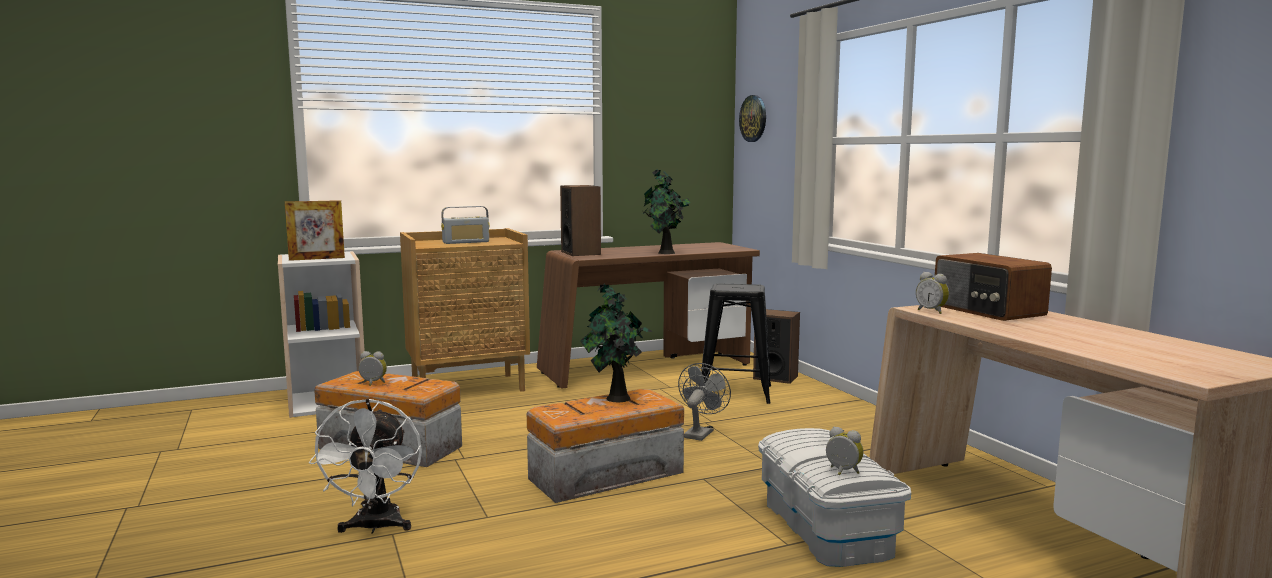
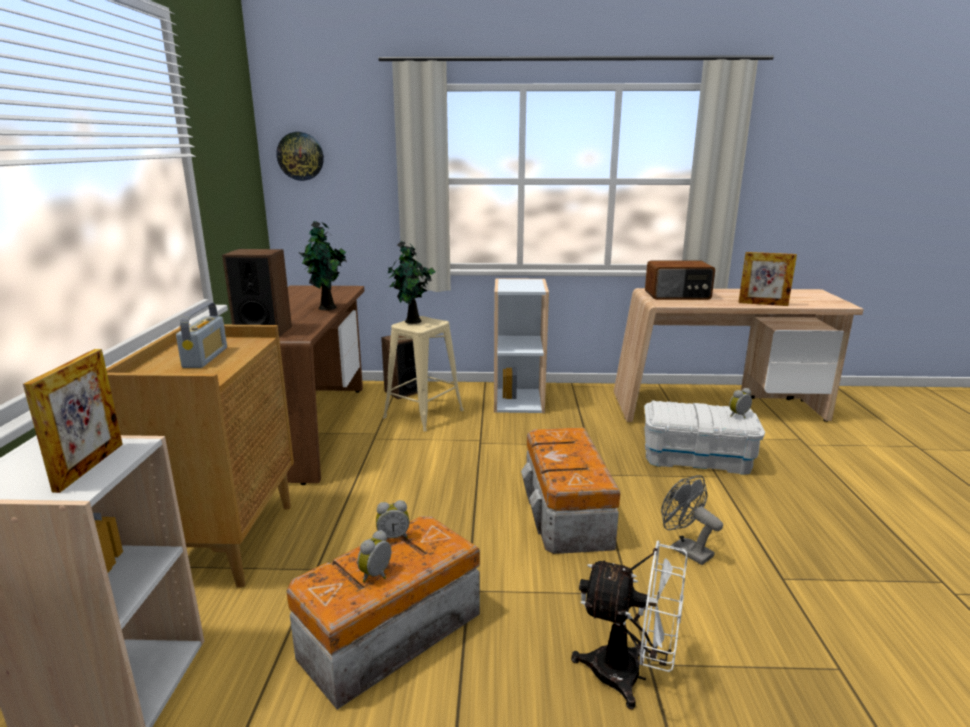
camera: 65 degrees left, 10 degrees up
(615, 398) = (554, 447): potted plant -> potted plant (412, 322)
(700, 433) = (502, 451): grey fan -> grey fan (685, 549)
(735, 393) = (423, 414): black stool -> beige stool
(838, 420) = (519, 400): none -> bookcase
(932, 311) = (674, 303): alarm clock -> alarm clock (393, 537)
(1050, 340) = (763, 304): none -> picture frame

